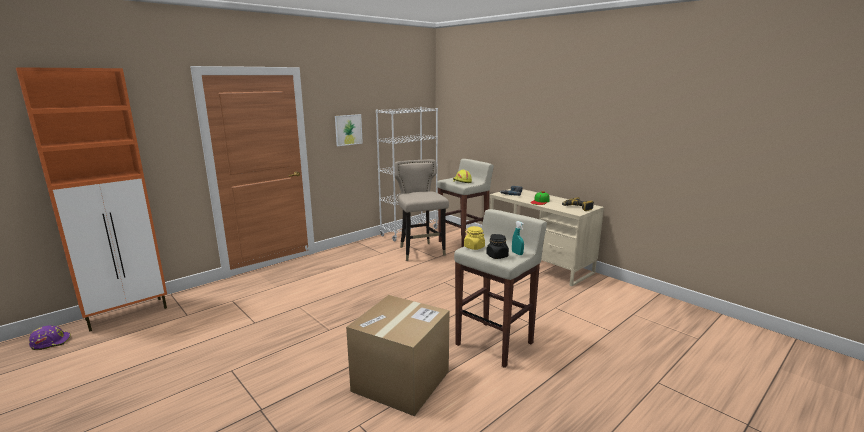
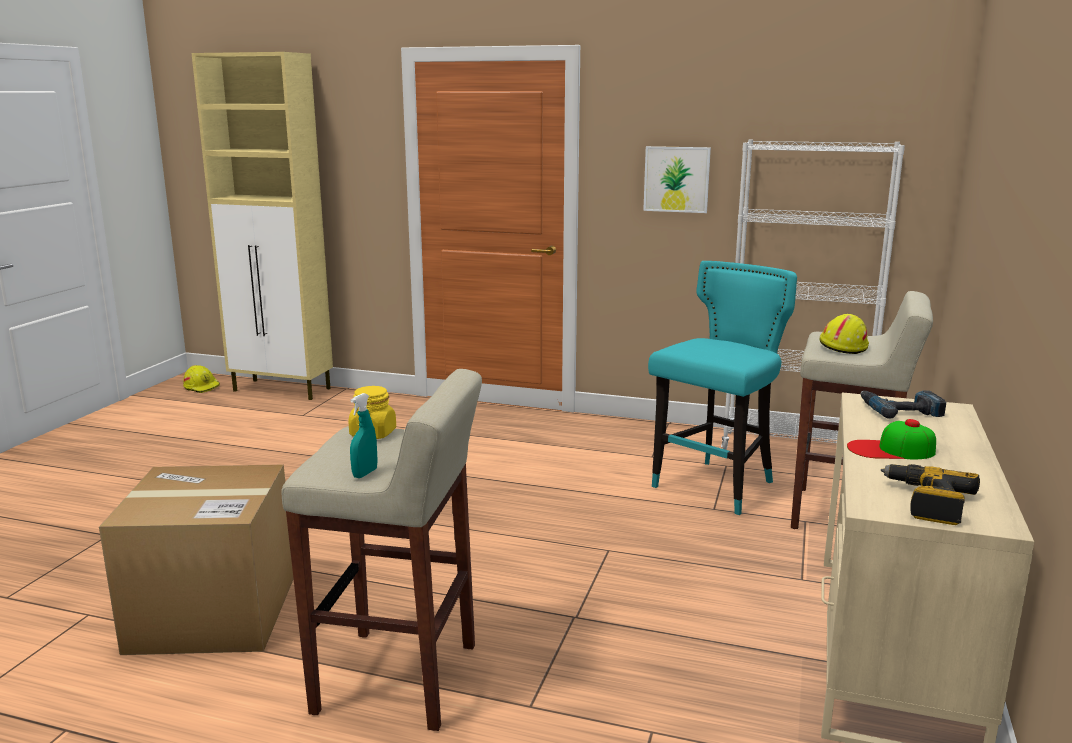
camera: 60 degrees right, 0 degrees up
(51, 342) = (202, 387): purple hard hat -> yellow hard hat
(128, 313) = (283, 390): orange cabinet -> beige cabinet
(421, 252) = (715, 487): beige stool -> turquoise stool
(497, 256) = (335, 459): black jar -> none

